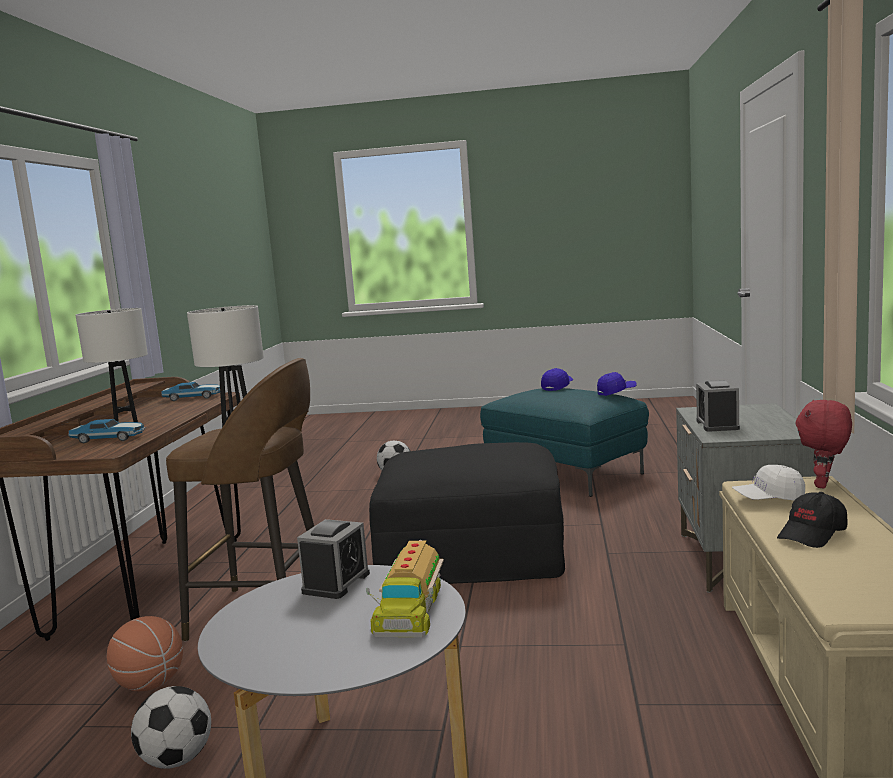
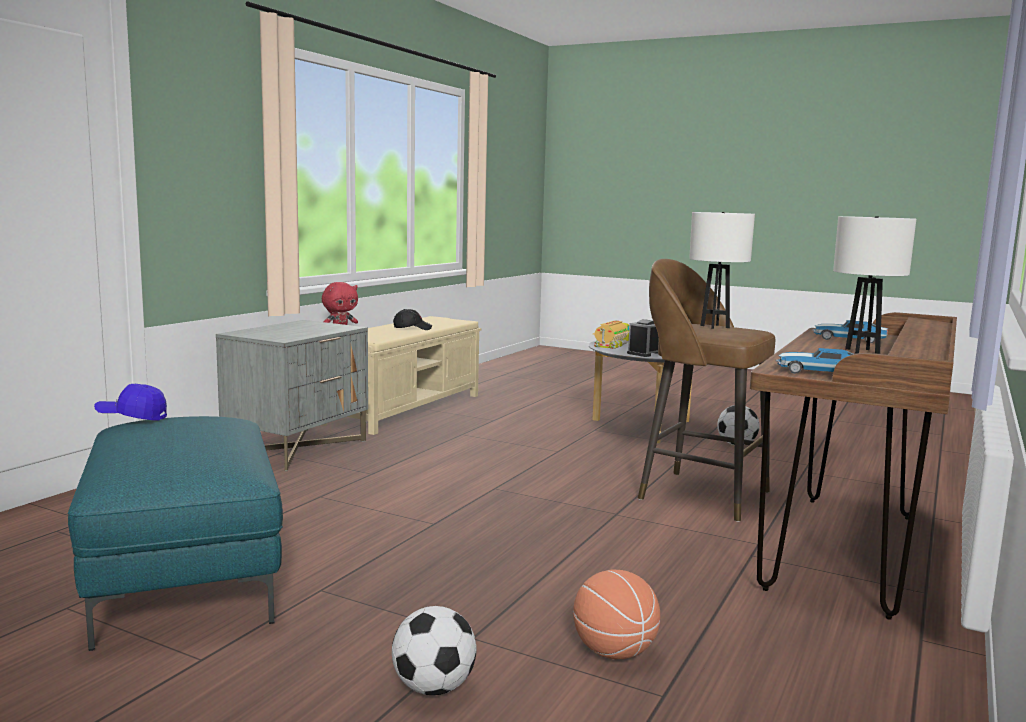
camera: 160 degrees left, 0 degrees up
(150, 684) = (776, 473): basketball -> basketball (614, 652)
(472, 552) = (480, 501): black ottoman -> none
(557, 387) = (141, 447): blue cap -> none
(717, 425) = (318, 330): alarm clock -> none
(769, 500) = (386, 336): white cap -> none

